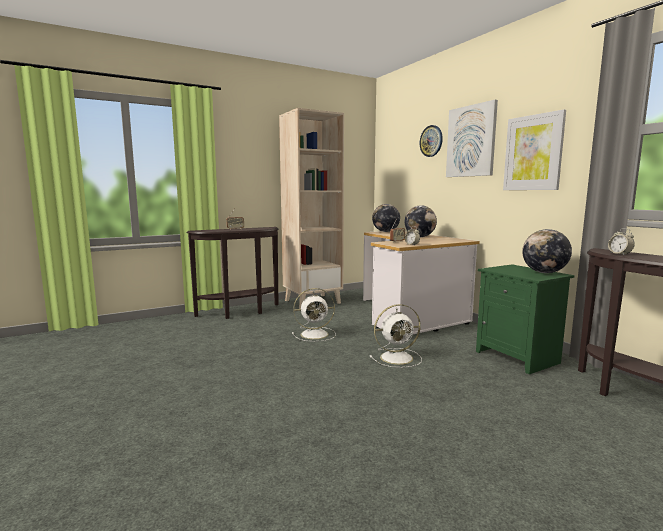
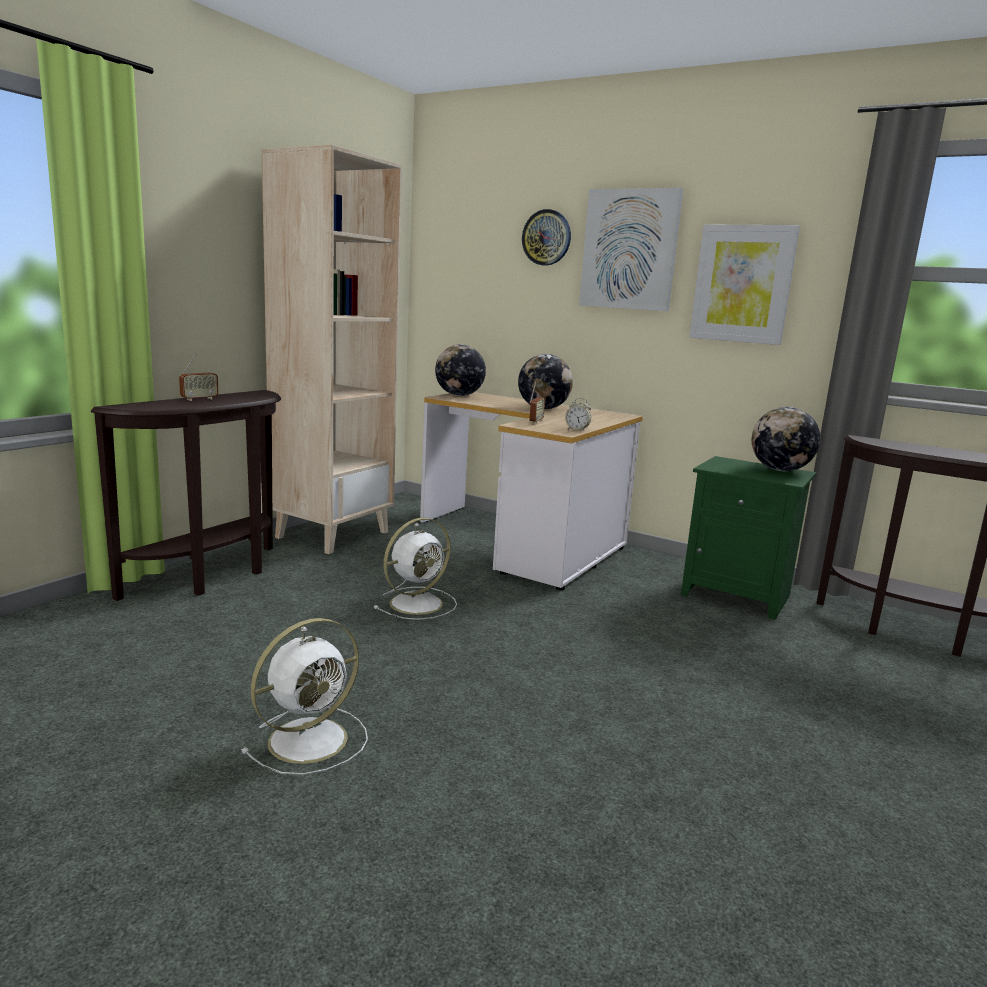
camera: 30 degrees left, 5 degrees up
(398, 357) = (594, 625): white fan -> white fan (311, 739)
(619, 254) = (902, 447): alarm clock -> none

